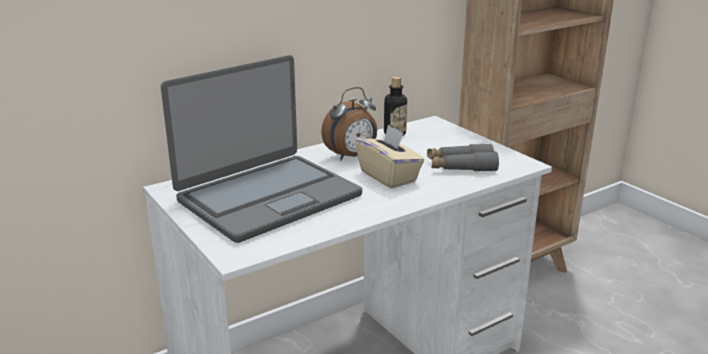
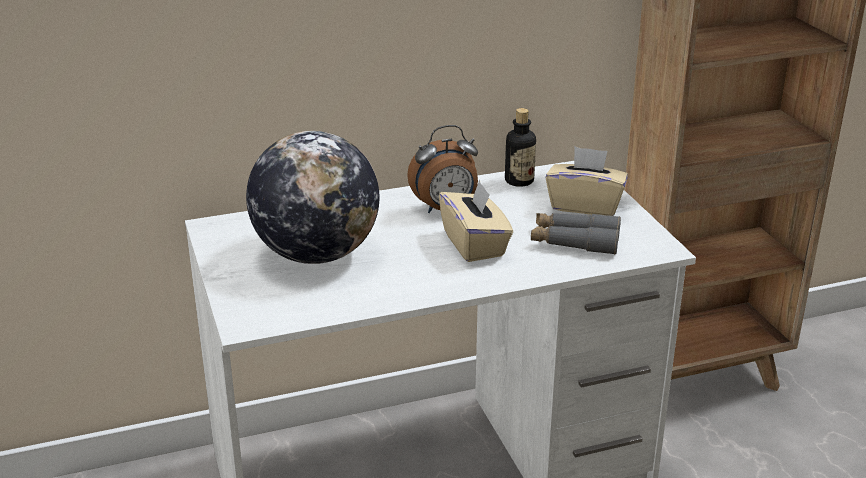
camera: 15 degrees right, 5 degrees up
(268, 197) = (316, 254): laptop -> globe
(452, 143) = (585, 205): none -> beige tissue box

